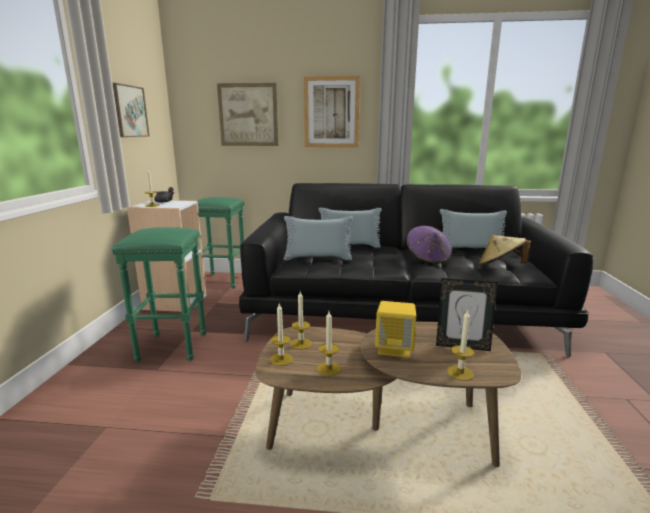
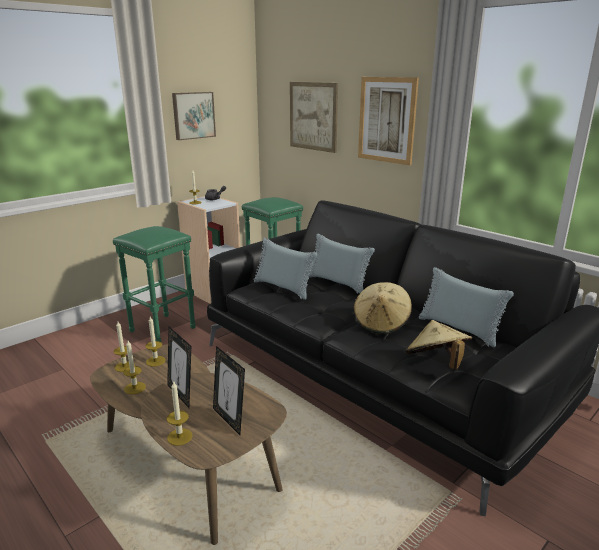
camera: 40 degrees right, 5 degrees up
(394, 348) = (181, 394): yellow speaker -> picture frame
(427, 258) = (381, 323): purple hat -> beige hat

